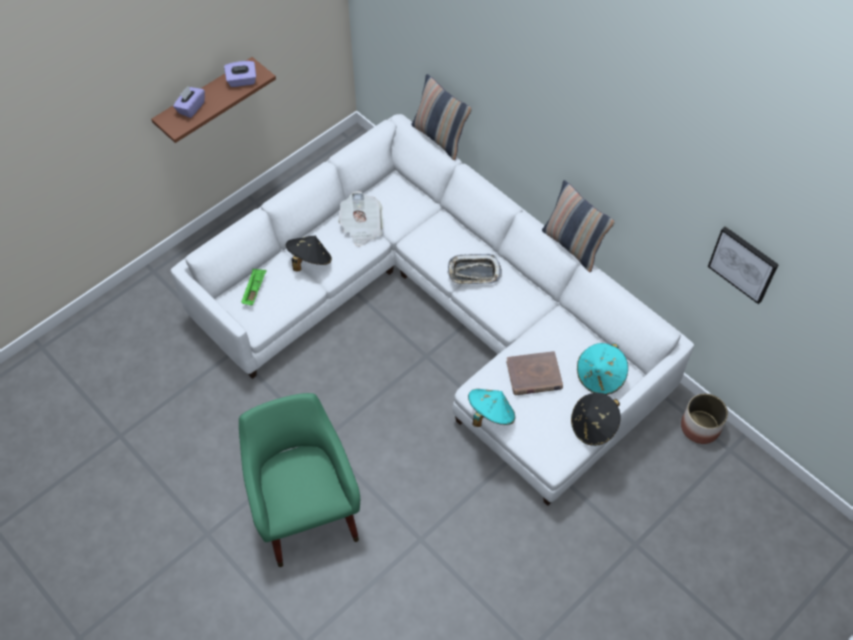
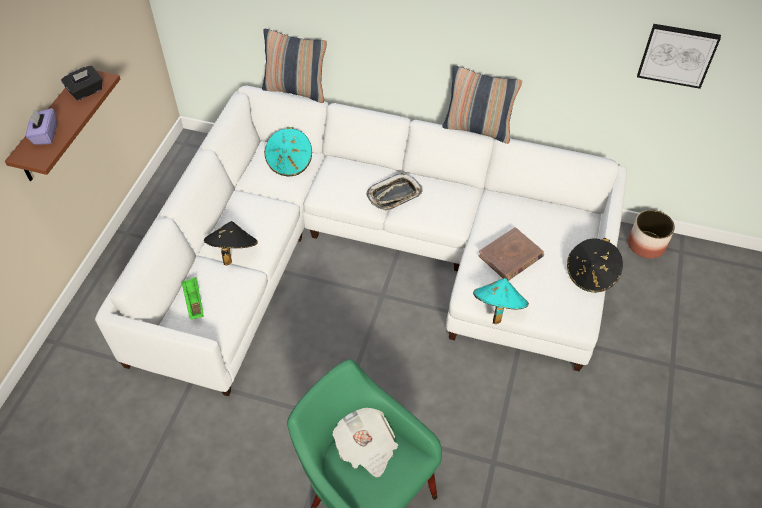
camera: 30 degrees left, 5 degrees down
(242, 81) = (86, 91): purple tissue box -> black tissue box
(361, 227) = (263, 201): newspaper -> newspaper (366, 448)
(600, 377) = (565, 231): turquoise hat -> turquoise hat (290, 163)

